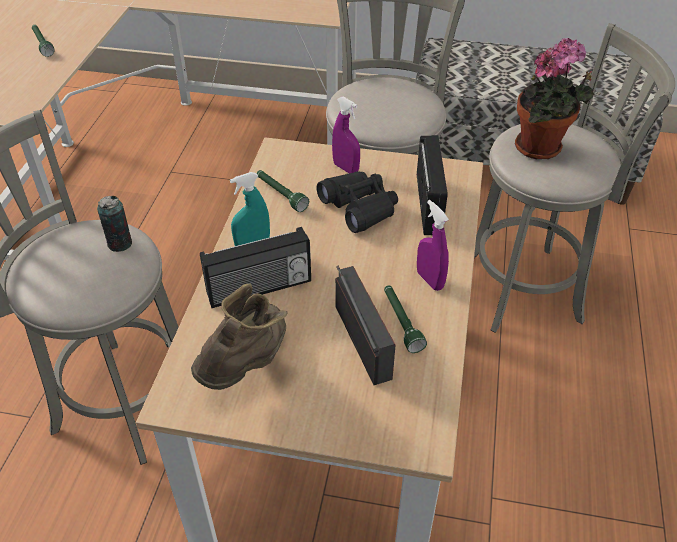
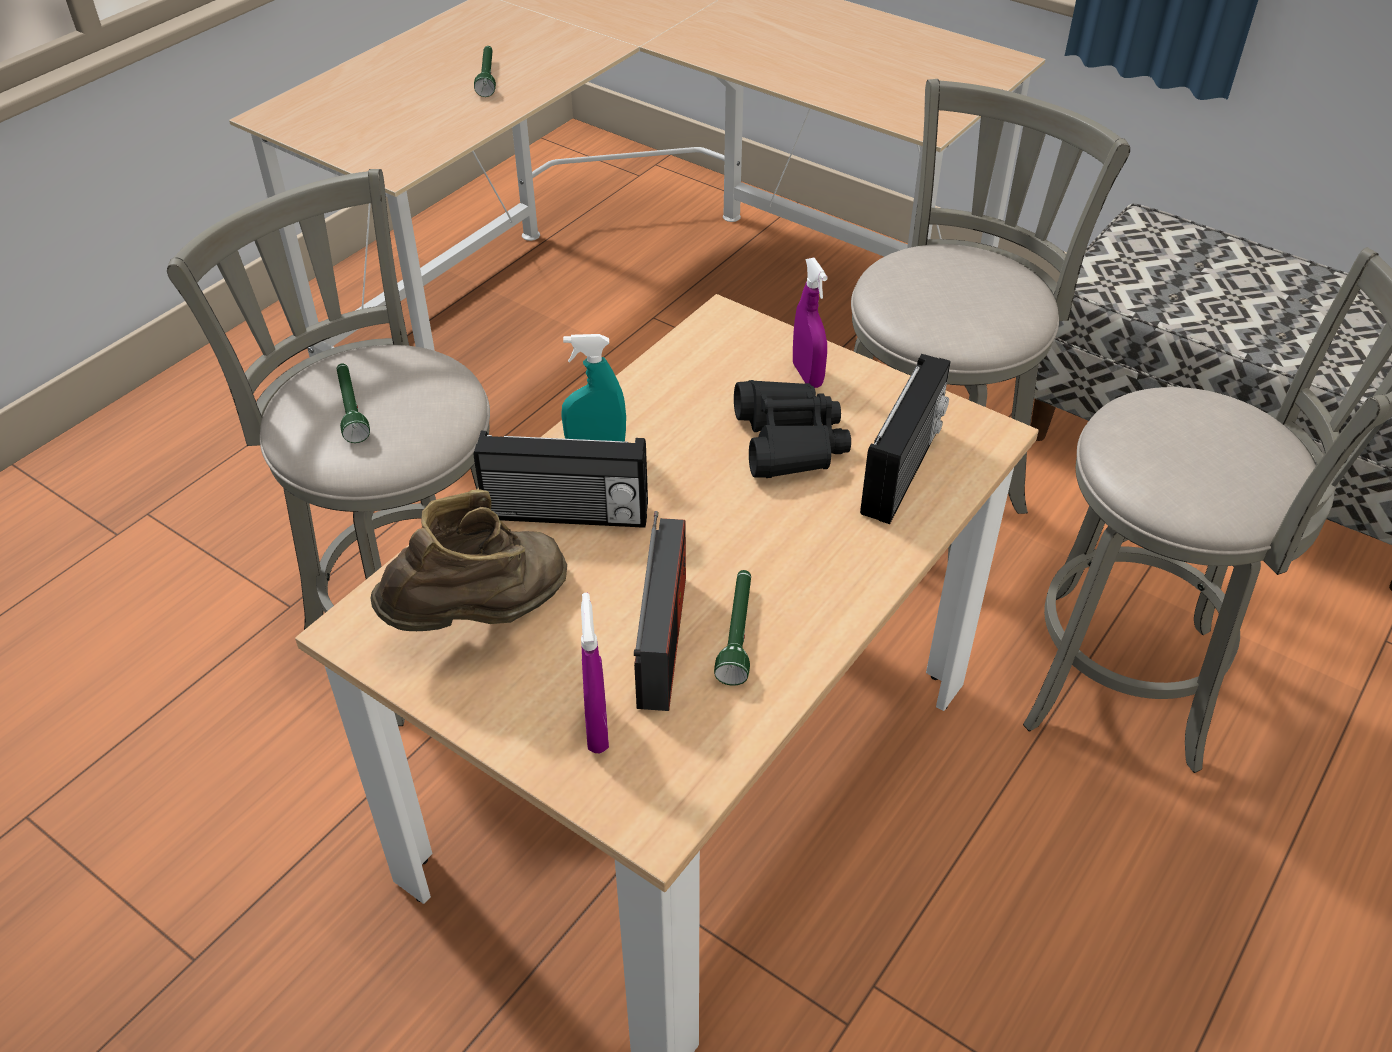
camera: 25 degrees right, 0 degrees up
(120, 244) = (435, 392): can -> none
(280, 195) = (683, 387): green flashlight -> green flashlight (351, 409)
(429, 280) = (824, 585): purple spray bottle -> purple spray bottle (597, 728)
(541, 149) = (1175, 439): potted plant -> none

